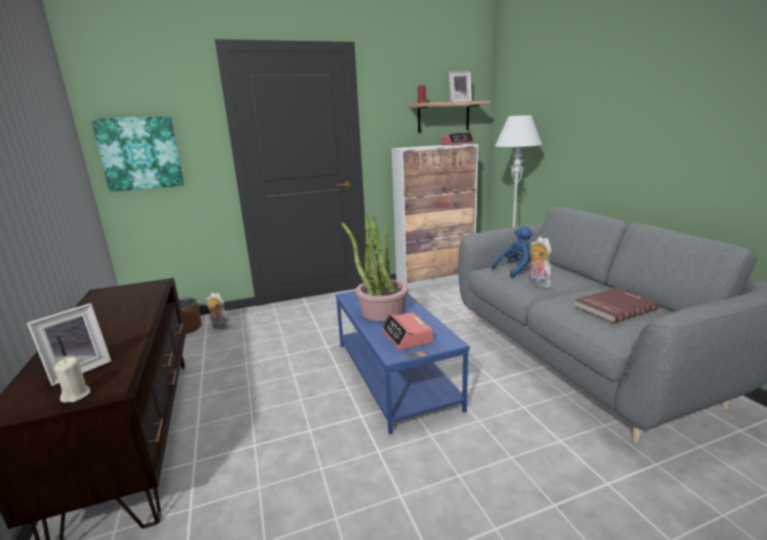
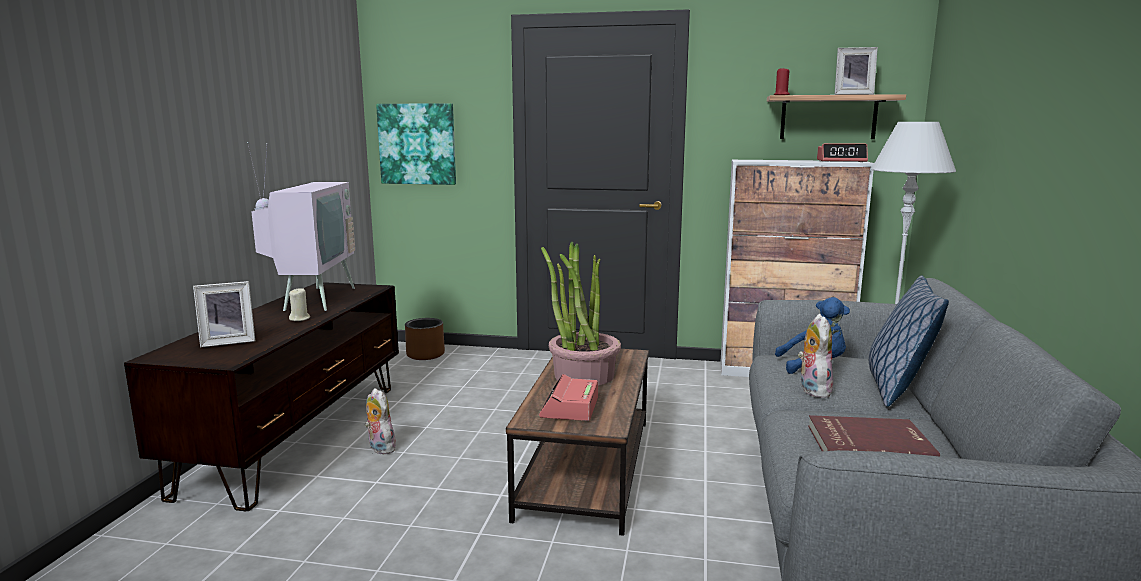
camera: 30 degrees right, 5 degrees down
(76, 395) = (205, 358): beige candle -> beige candle (300, 319)
(109, 305) = (312, 298): none -> television
(220, 327) = (458, 362): plush toy -> plush toy (379, 448)
(395, 374) = (587, 467): blue coffee table -> brown coffee table
(569, 272) = (896, 388): none -> pillow

